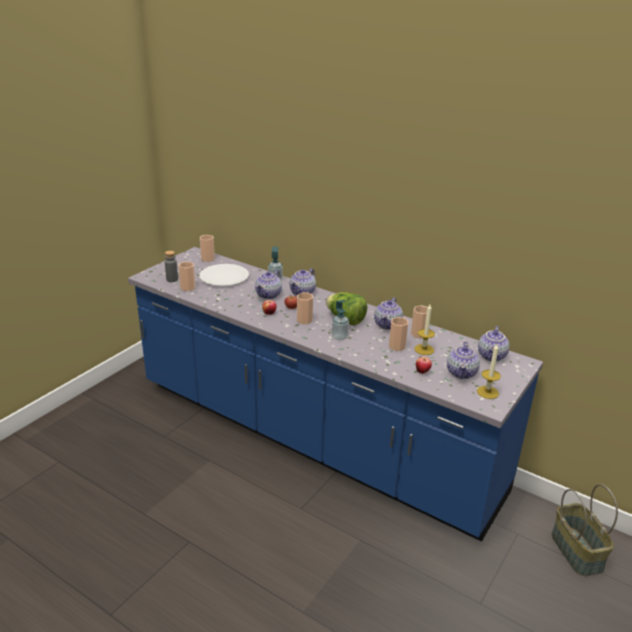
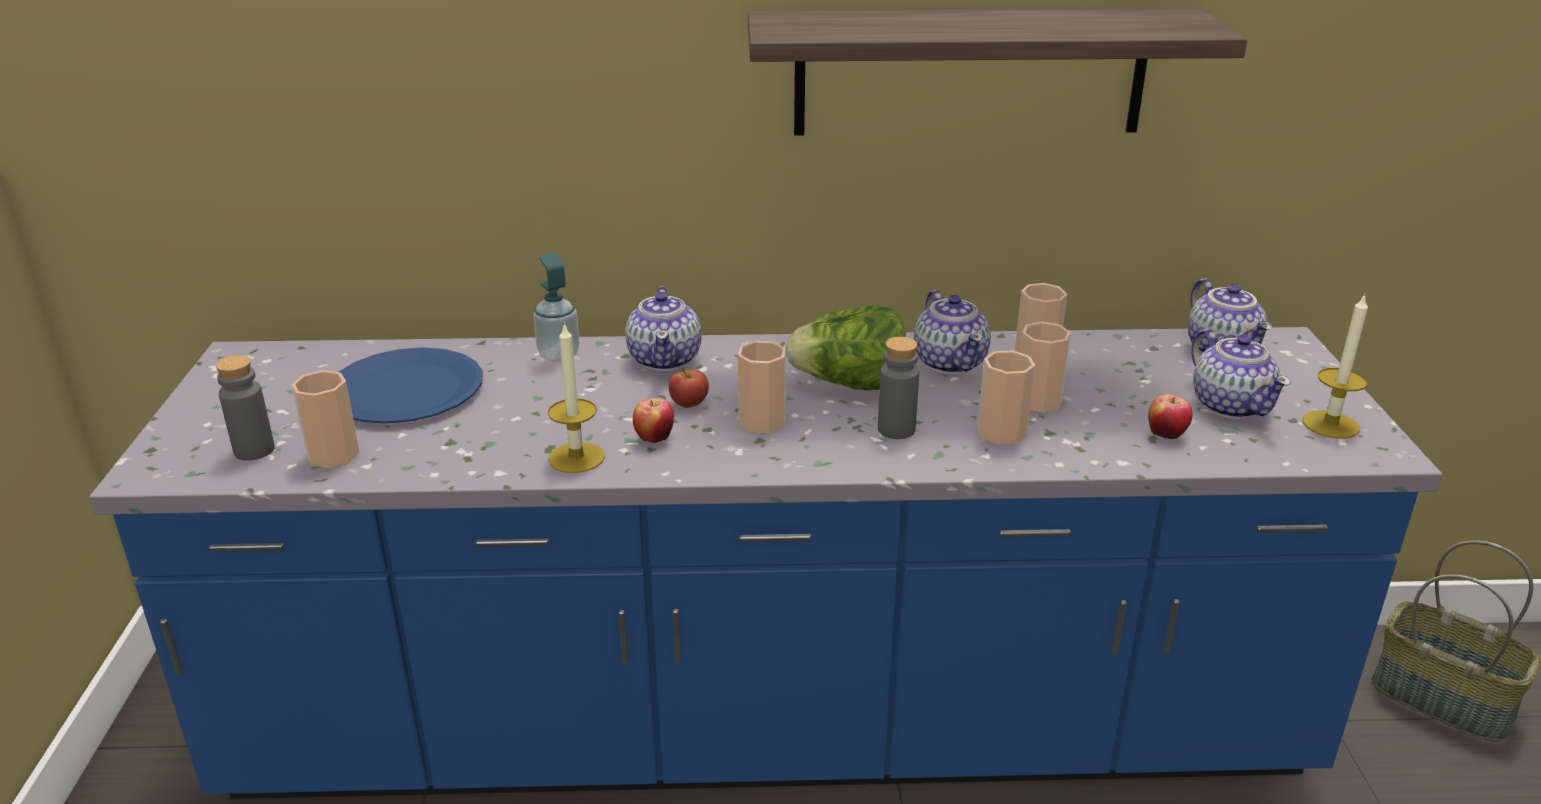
camera: 35 degrees left, 0 degrees up
(207, 259) = (296, 360): cup -> cup (1001, 433)
(224, 276) = (406, 390): white plate -> blue plate
(269, 295) = (590, 393): teapot -> none
(339, 337) = (896, 429): soap dispenser -> grey bottle
(417, 221) = (970, 72): none -> shelf
(424, 349) = (1095, 386): candle -> candle (576, 458)

